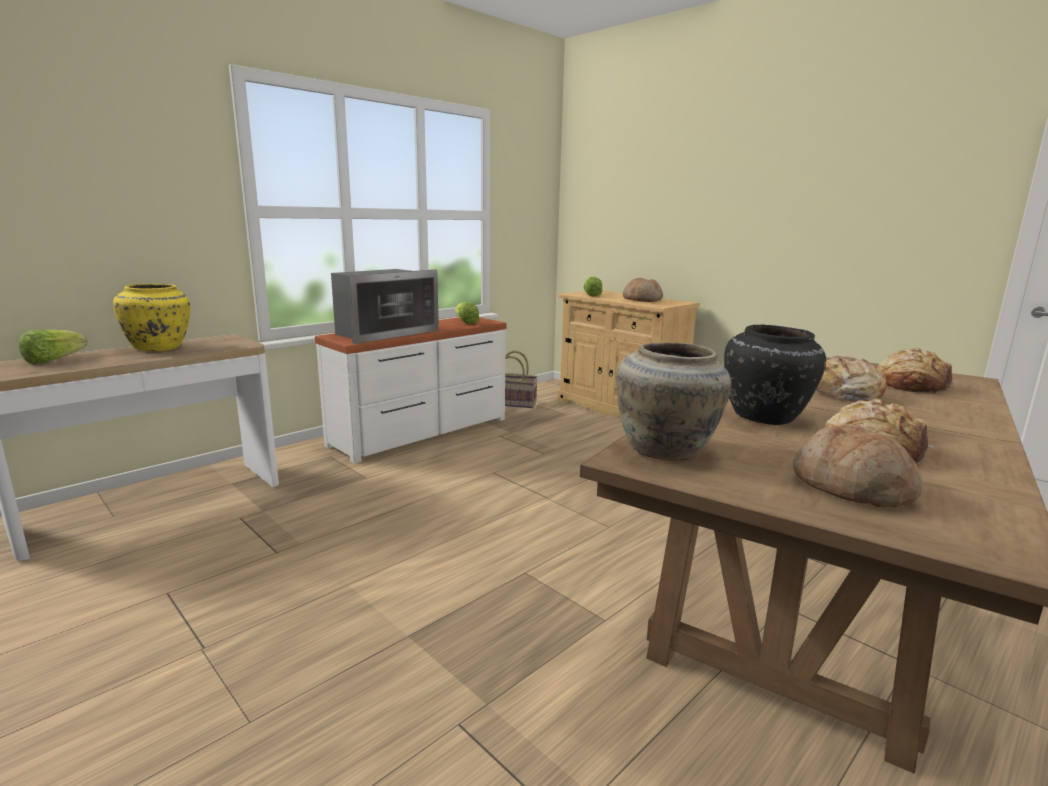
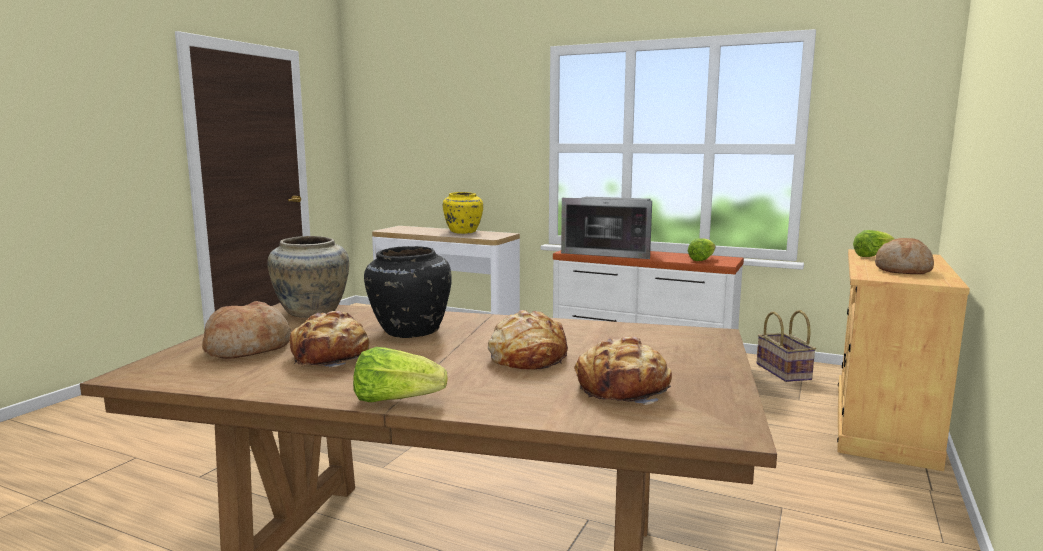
camera: 70 degrees right, 5 degrees down
(53, 361) = (419, 229): lettuce -> lettuce (396, 400)

